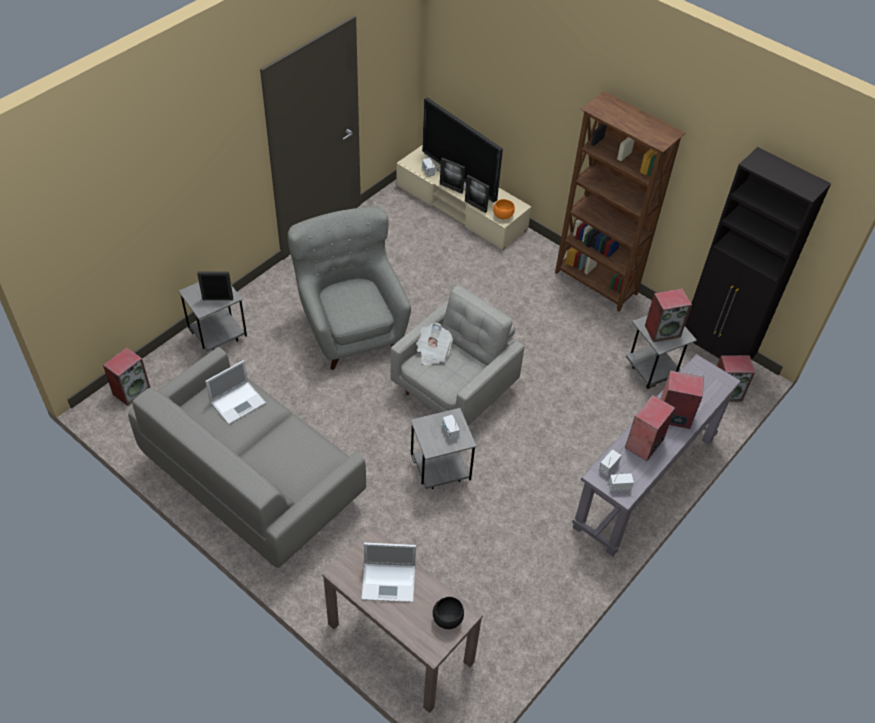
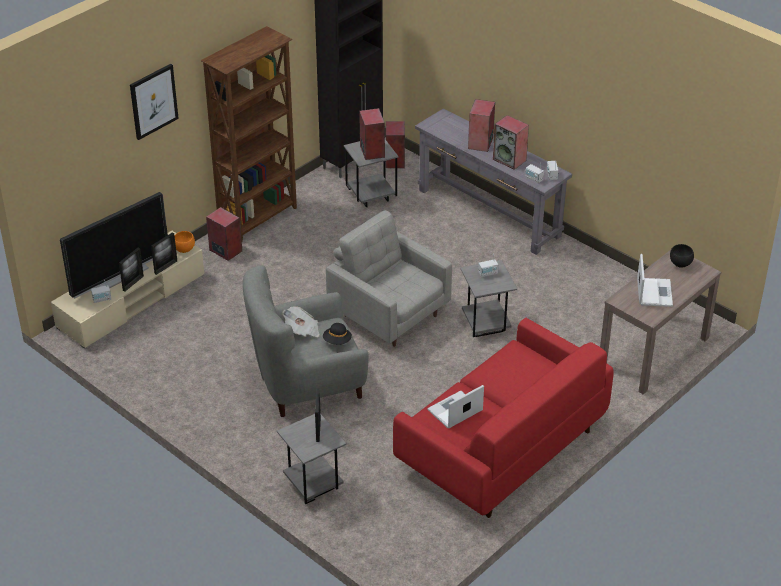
camera: 85 degrees left, 10 degrees down
(131, 390) = (387, 552): speaker -> speaker (225, 250)
(238, 402) = (454, 411): laptop -> laptop turned 90 degrees counterclockwise
(253, 480) = (500, 448): grey sofa -> red sofa
(352, 316) = (337, 341): none -> black hat
(432, 351) = (383, 290): newspaper -> newspaper (302, 330)
(550, 81) = (153, 101): none -> picture

